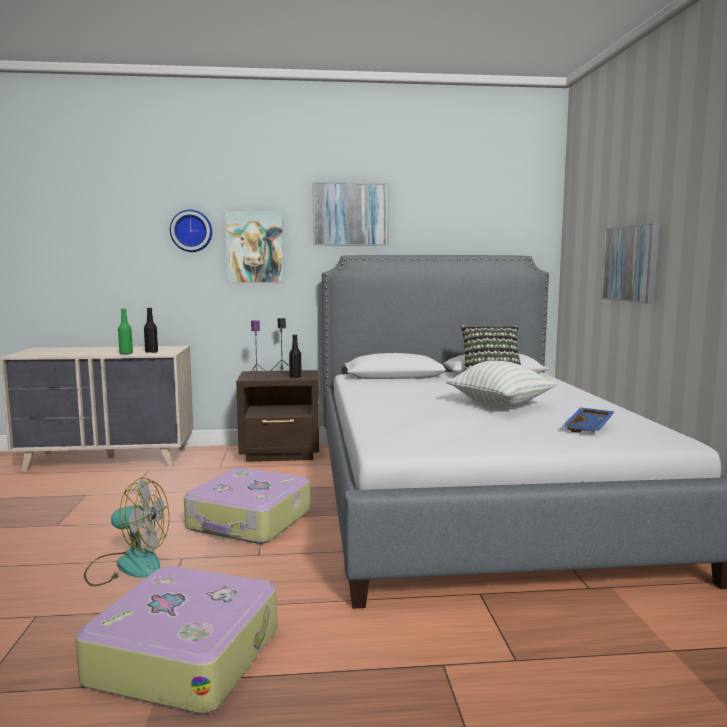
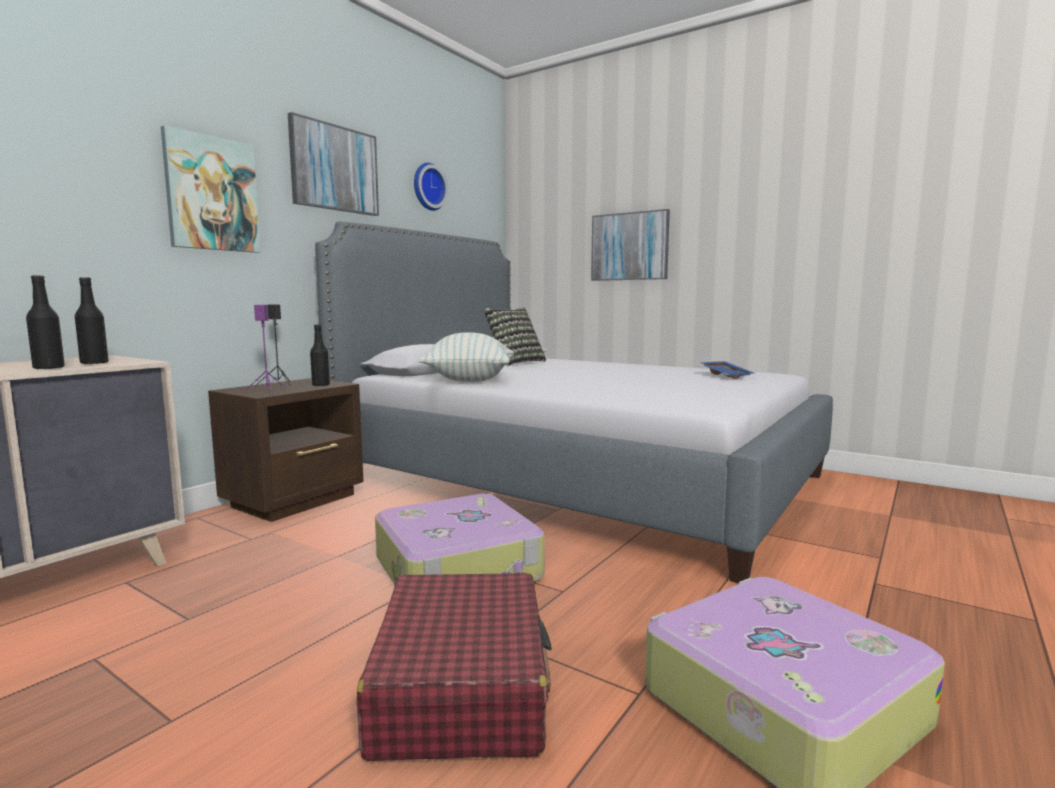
camera: 50 degrees left, 0 degrees up
(126, 353) = (49, 368): green bottle -> black bottle
(127, 565) = (462, 686): fan -> red suitcase
(191, 231) = (99, 149): wall clock -> wall clock (427, 187)
(500, 405) = (617, 374): pillow -> pillow (470, 380)

